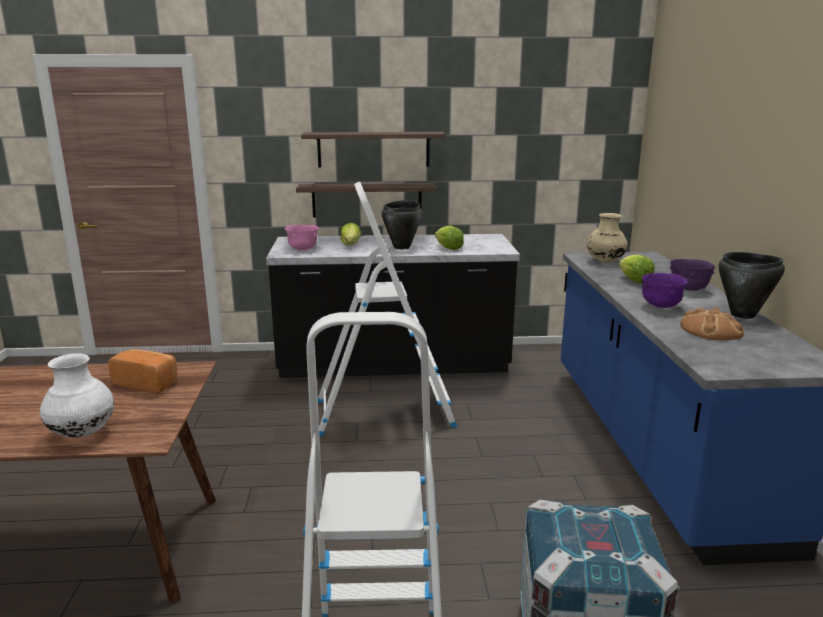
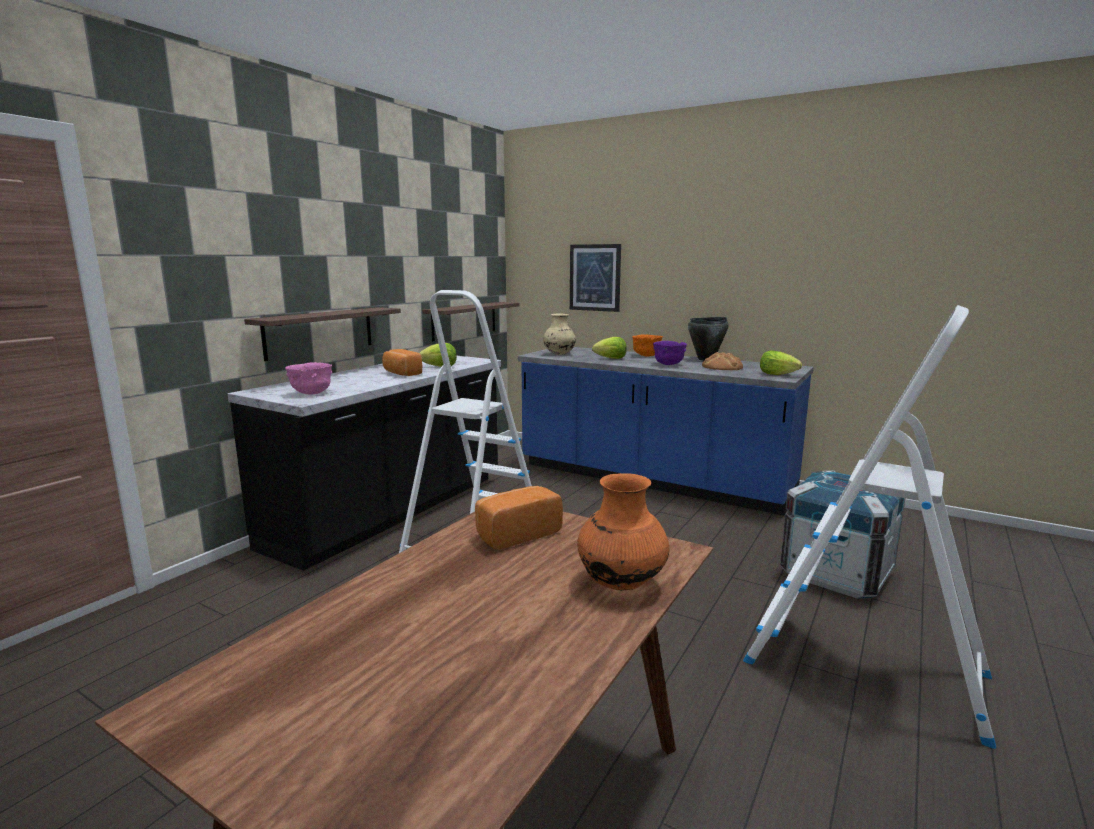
camera: 55 degrees left, 5 degrees down
(83, 433) = (621, 583): white vase -> orange vase
(350, 245) = (348, 381): lettuce -> lettuce (777, 374)
(373, 149) = (322, 272): shelf -> shelf (464, 320)
(402, 247) = (401, 373): black cooking pot -> bread
(688, 289) = (646, 356): purple bowl -> orange bowl
(693, 174) = (595, 277): none -> picture

